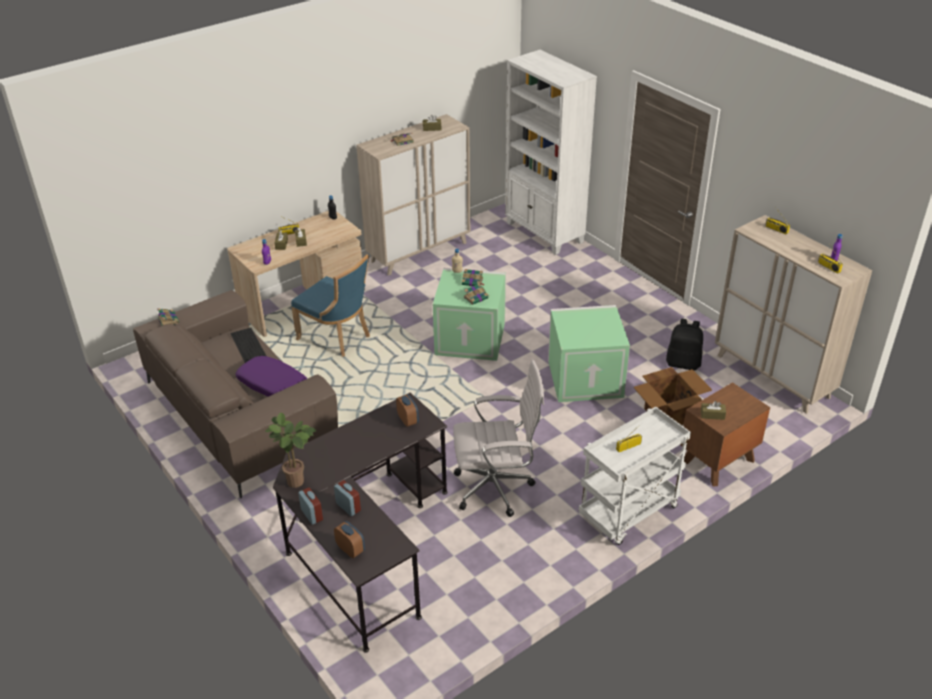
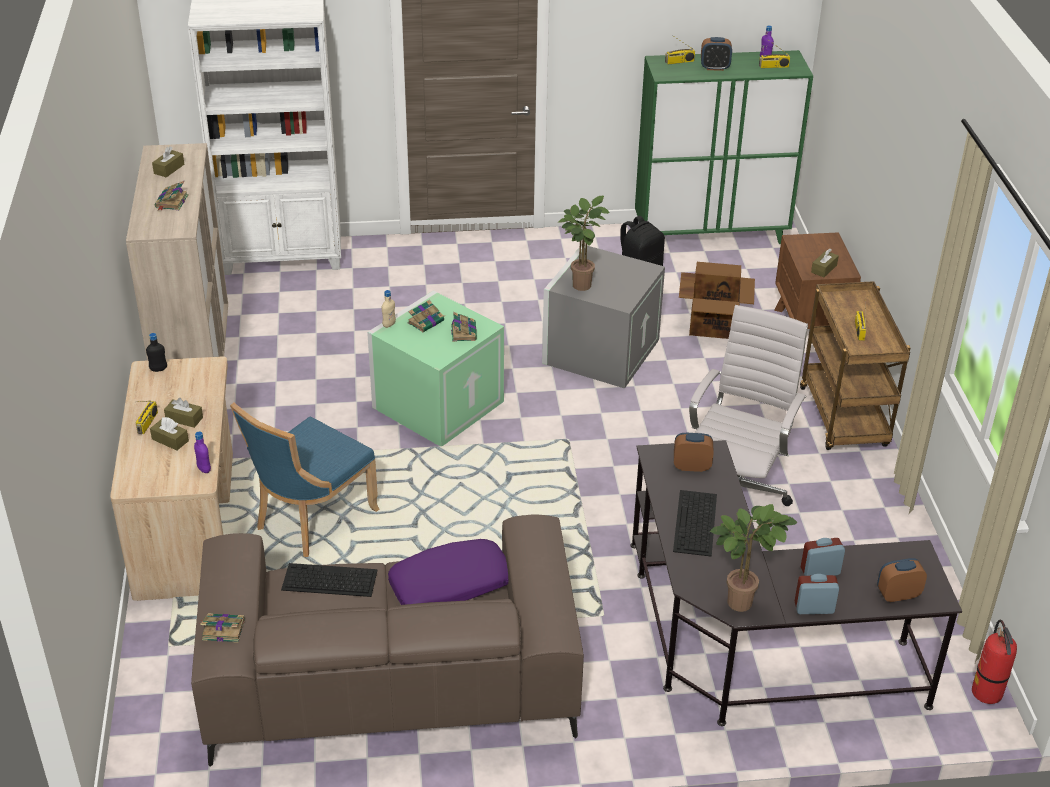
camera: 60 degrees left, 0 degrees up
(337, 337) = (311, 520): blue chair -> blue chair turned 150 degrees clockwise
(355, 440) = (695, 523): none -> keyboard
(400, 678) = (987, 693): none -> fire extinguisher
(572, 319) = (580, 283): none -> potted plant
(586, 377) = (600, 350): green storage box -> grey storage box
(628, 514) = (845, 419): white cart -> brown cart
(773, 376) = (711, 234): beige cabinet -> green cabinet
(789, 245) = (715, 67): none -> alarm clock

